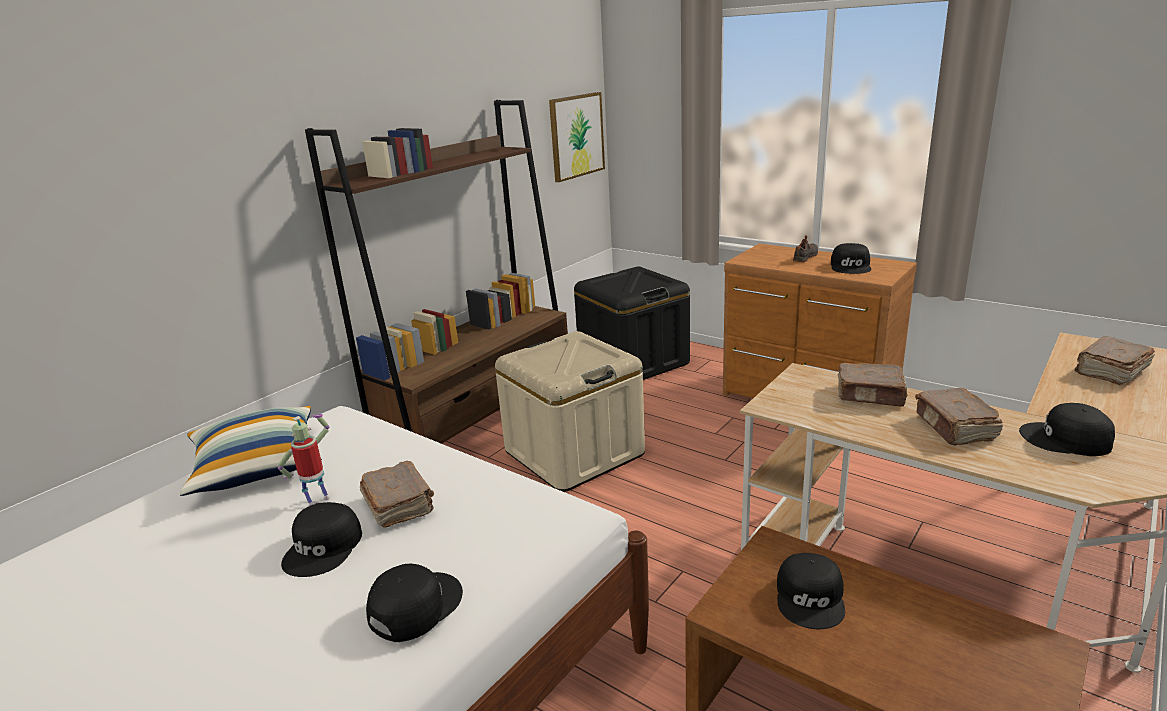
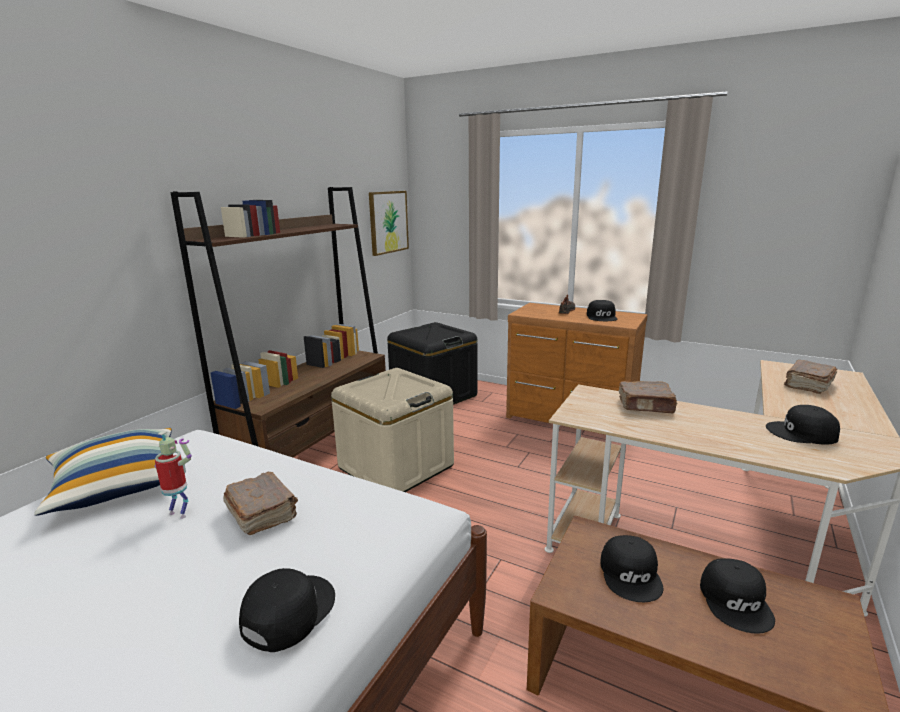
camera: 10 degrees left, 5 degrees down
(318, 500) = (180, 513): toy robot -> toy robot turned 75 degrees clockwise
(324, 548) = (189, 559): black cap -> black cap (736, 601)
(955, 428) = (718, 428): brown book -> none

